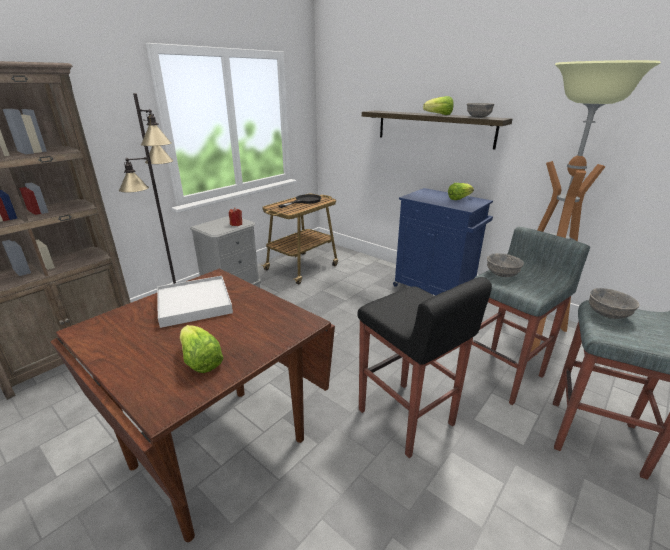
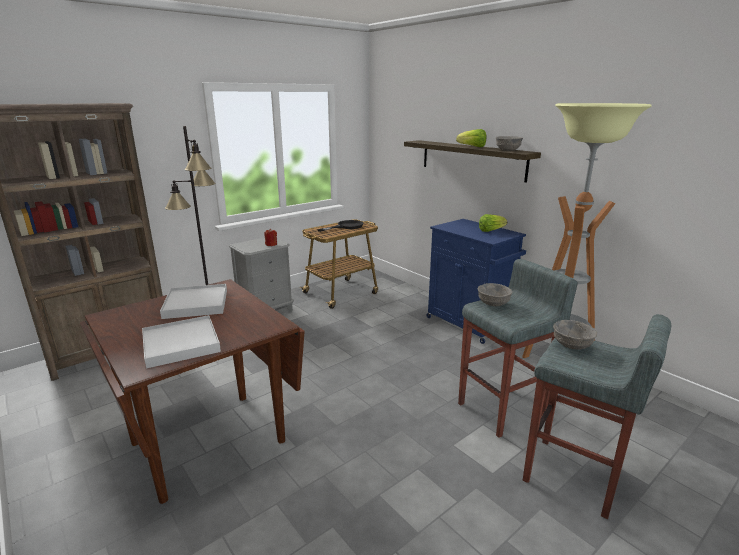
camera: 10 degrees right, 5 degrees down
(200, 361) = (181, 344): lettuce -> white tray
(406, 418) = (386, 436): black stool -> none

